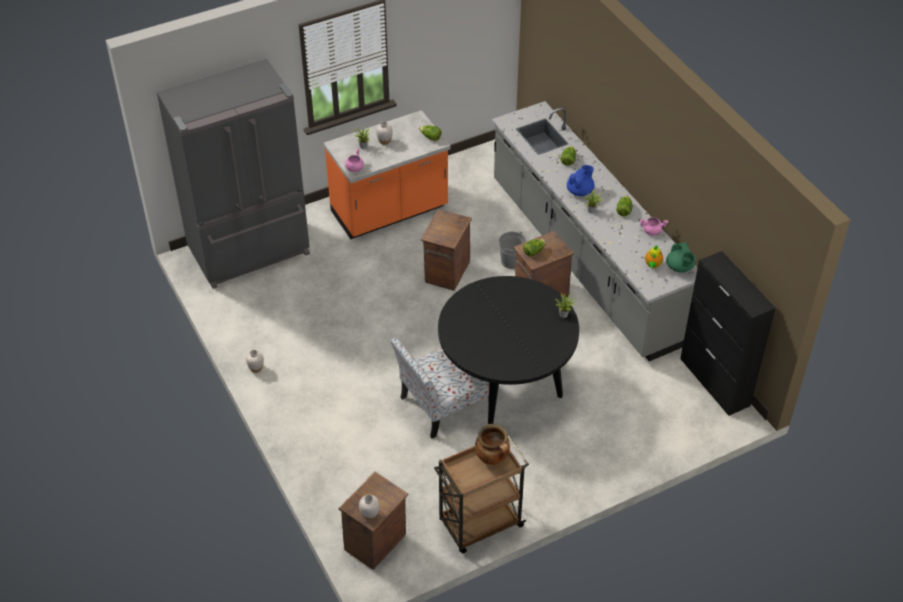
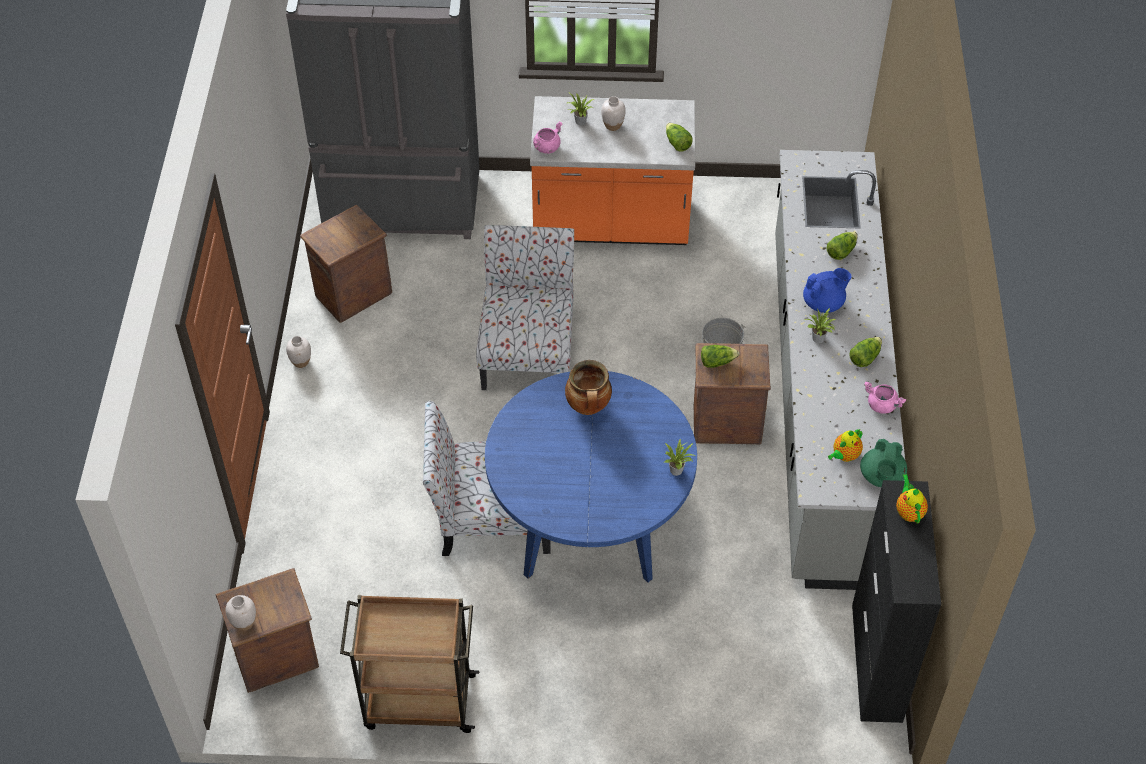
camera: 30 degrees right, 5 degrees up
(394, 302) = (528, 350): none -> chair
(447, 272) = (624, 339): crate -> crate (352, 295)
(492, 458) = (430, 626): cooking pot -> cooking pot (588, 407)
(505, 383) = (590, 526): black dining table -> blue dining table
(724, 270) = (909, 511): none -> teapot

